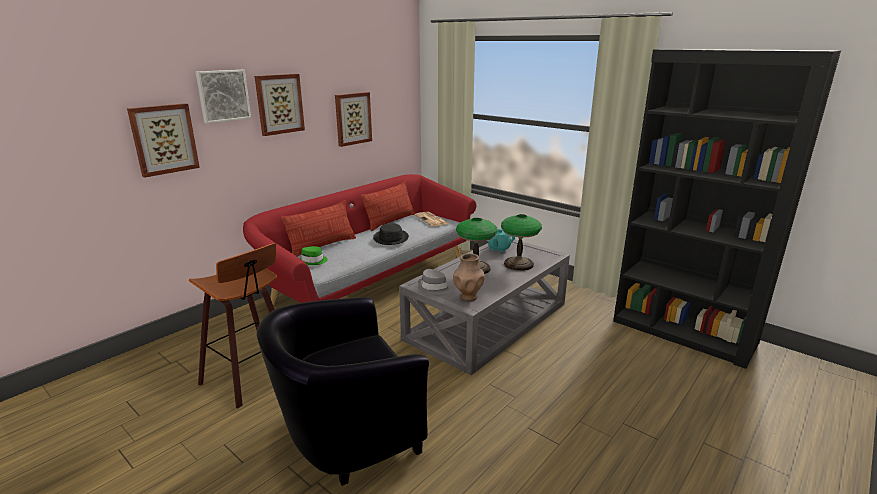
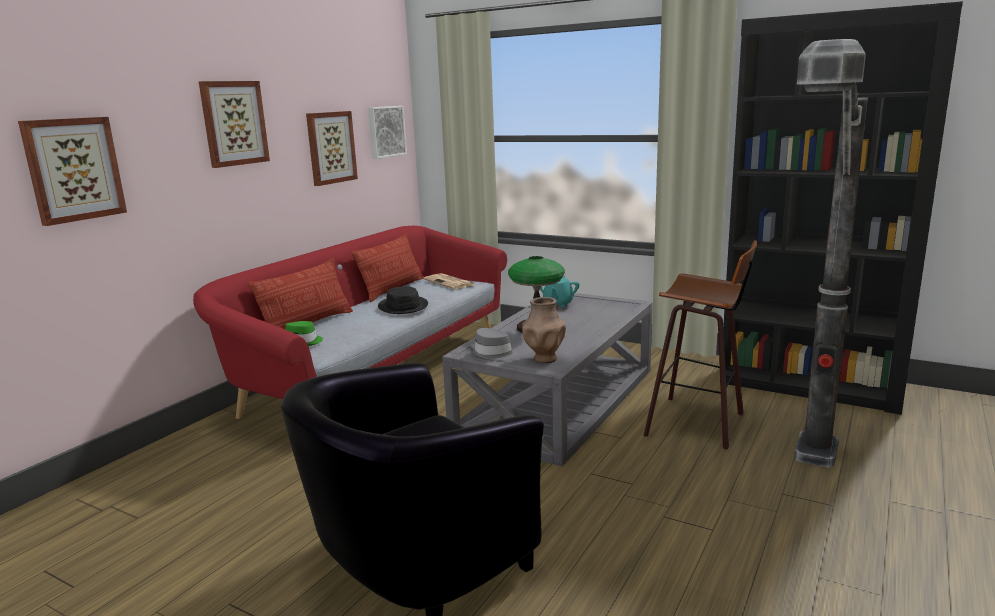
camera: 10 degrees left, 5 degrees down
(223, 95) = (156, 107): picture -> picture (385, 131)
(252, 378) = (243, 513): stool -> stool (699, 423)
(519, 264) = (592, 318): table lamp -> none
(626, 449) = (800, 523): none -> floor lamp

